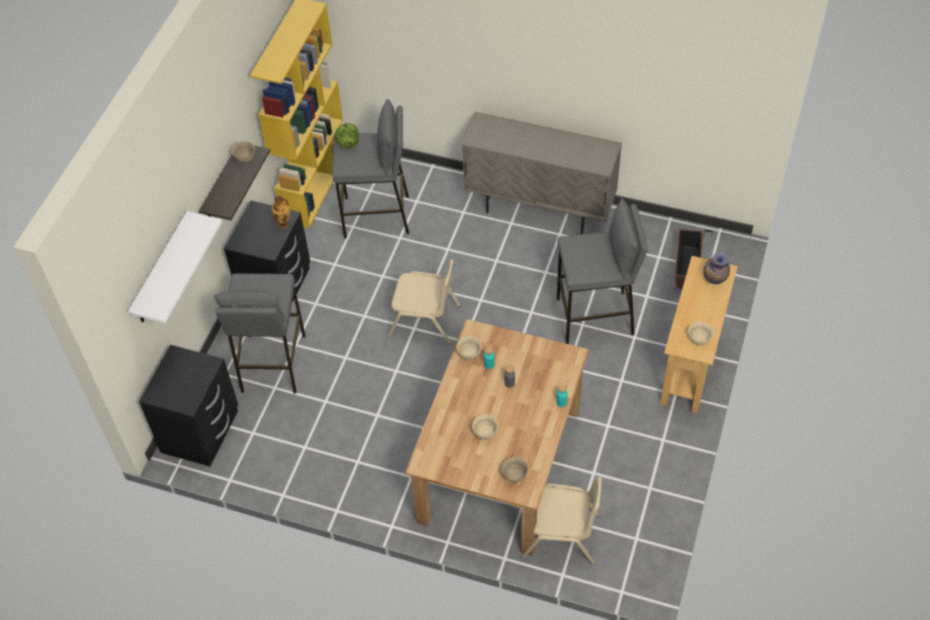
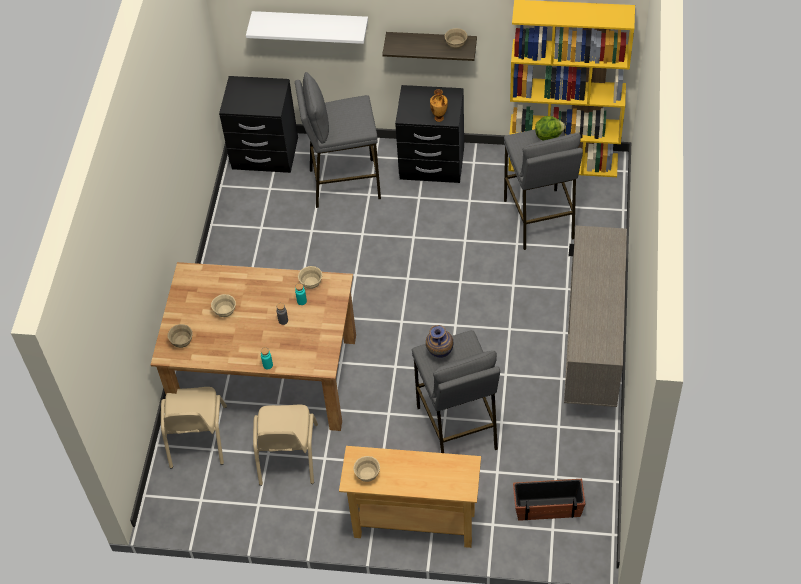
camera: 80 degrees right, 0 degrees up
(424, 320) = (418, 284): beige chair -> beige chair (287, 454)
(713, 283) = (447, 481): vase -> vase (439, 354)

